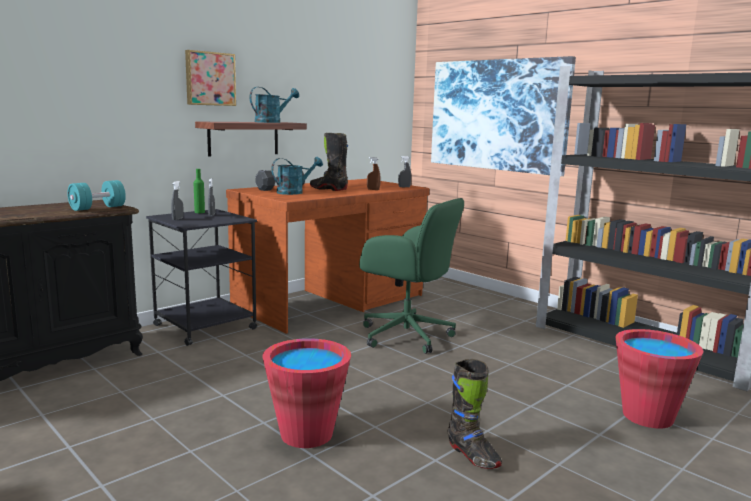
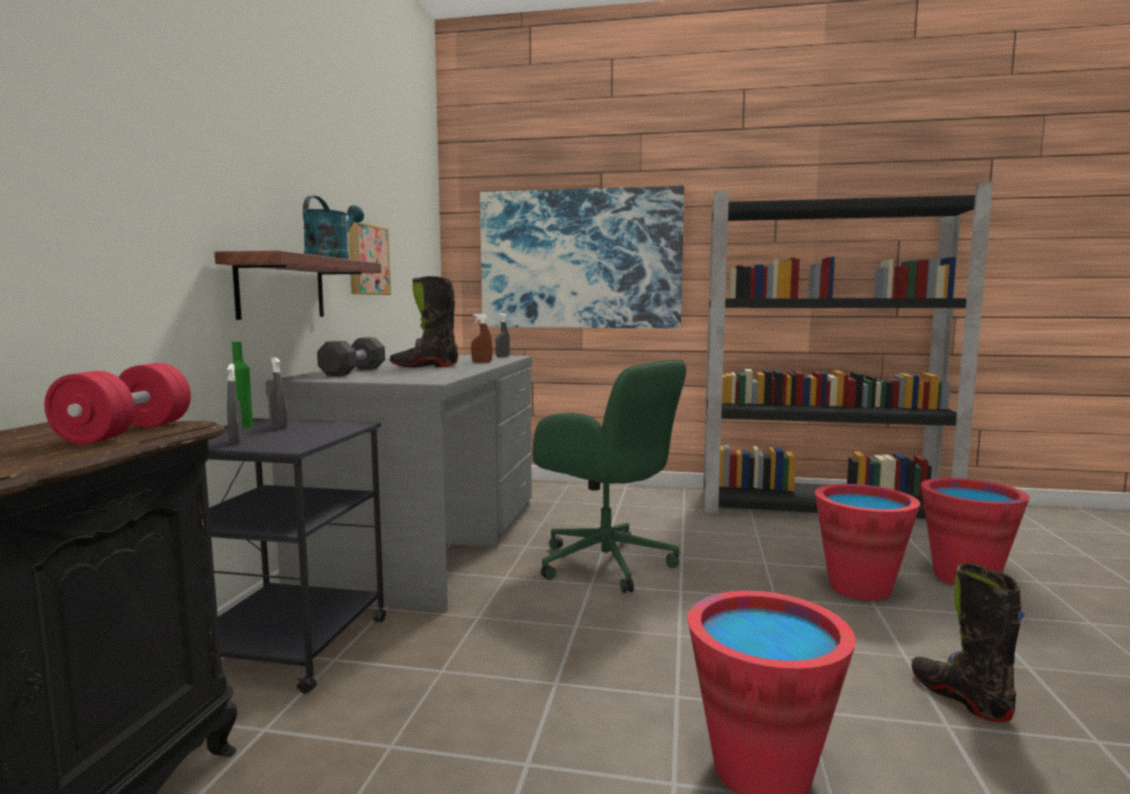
camera: 35 degrees left, 5 degrees down
(97, 208) = (126, 433): turquoise dumbbell -> red dumbbell
(209, 79) = (232, 173): picture -> picture (366, 260)
(294, 192) = (396, 373): turquoise watering can -> none
(331, 301) = (430, 543): brown desk -> grey desk
(405, 336) = (605, 564): green office chair -> green office chair turned 45 degrees clockwise
(472, 455) = (960, 697): black boot -> black boot turned 135 degrees counterclockwise
(544, 395) = (859, 588): none -> red bucket

